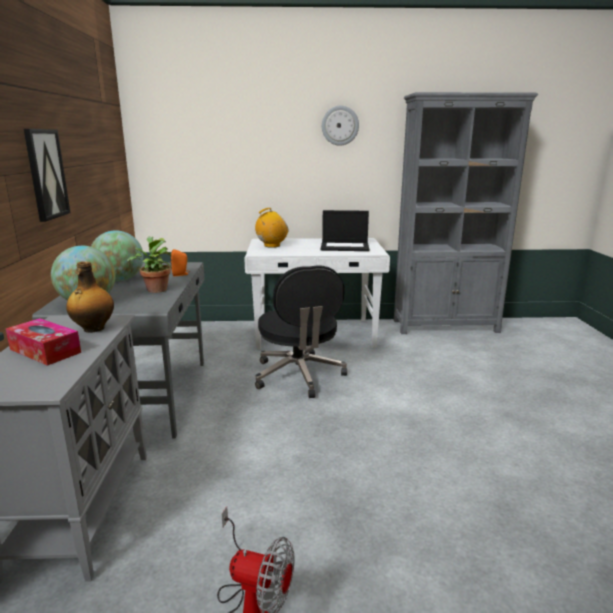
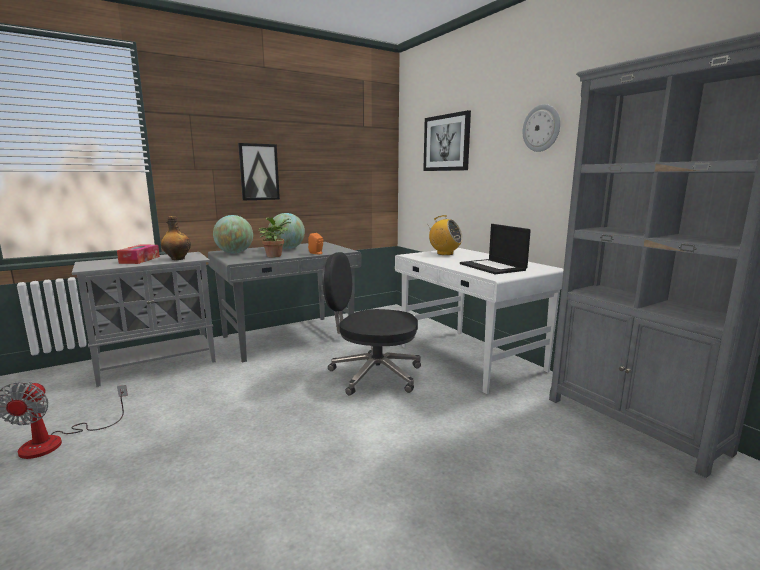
camera: 60 degrees right, 5 degrees down
(218, 130) = (446, 143): none -> picture
(299, 376) = (373, 374): black office chair -> black office chair turned 60 degrees clockwise

